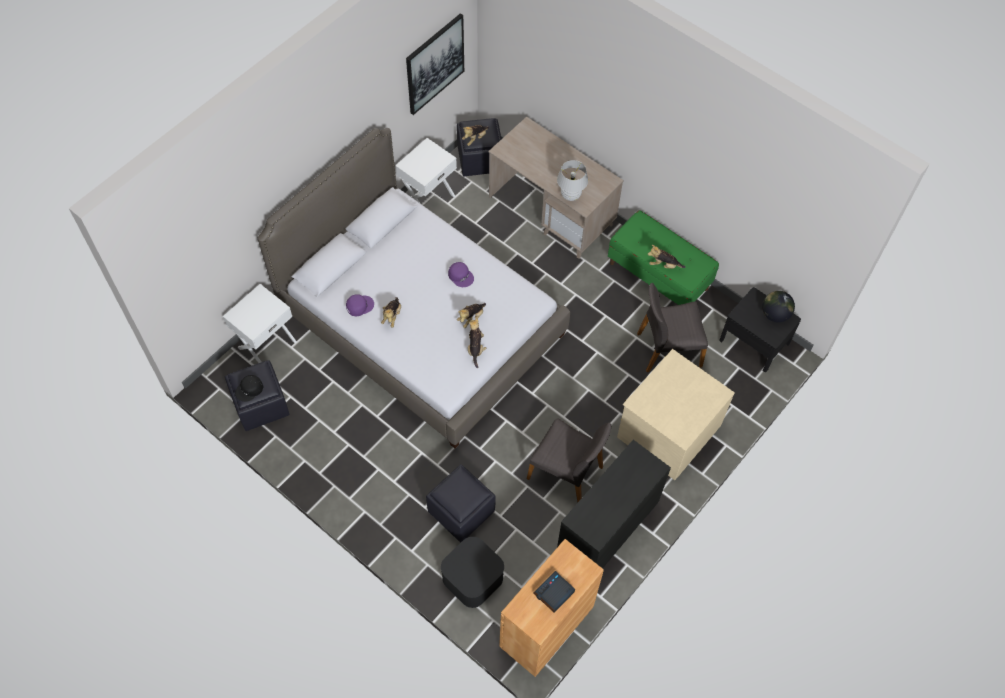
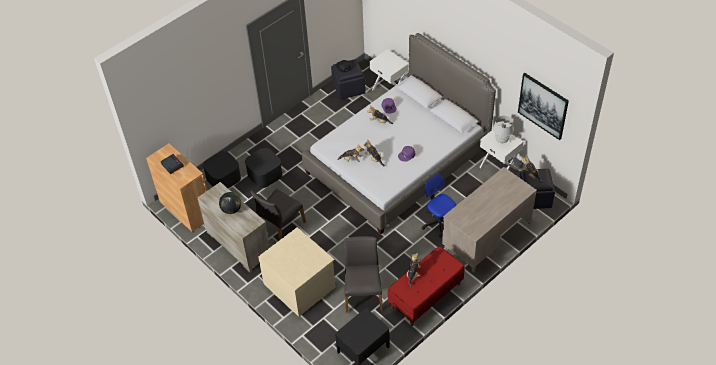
camera: 100 degrees right, 10 degrees down
(460, 511) = (265, 174): black ottoman -> black storage box
(534, 265) = (439, 222): none -> office chair
(570, 195) = (462, 209): white table lamp -> white table lamp (501, 140)
(608, 529) = (238, 244): black dresser -> beige dresser
(659, 276) = (425, 296): green bench -> red bench
(774, 314) = (363, 338): globe -> globe (231, 209)

